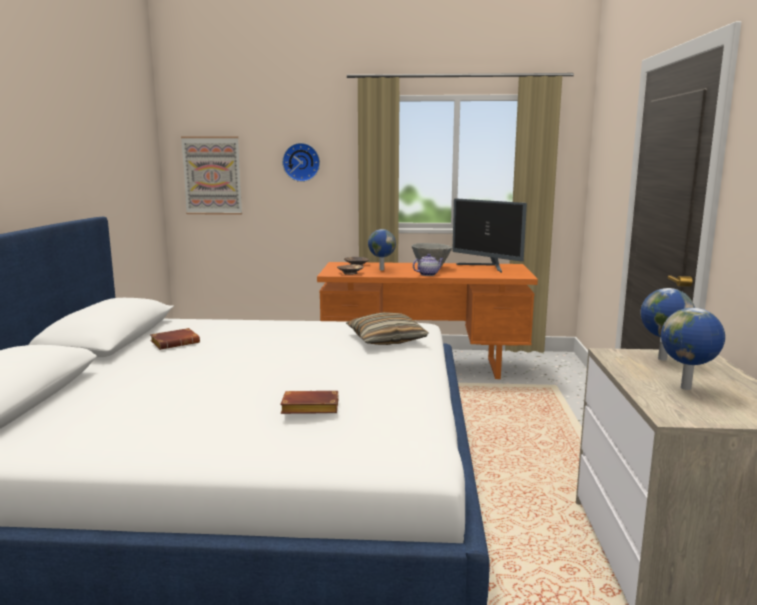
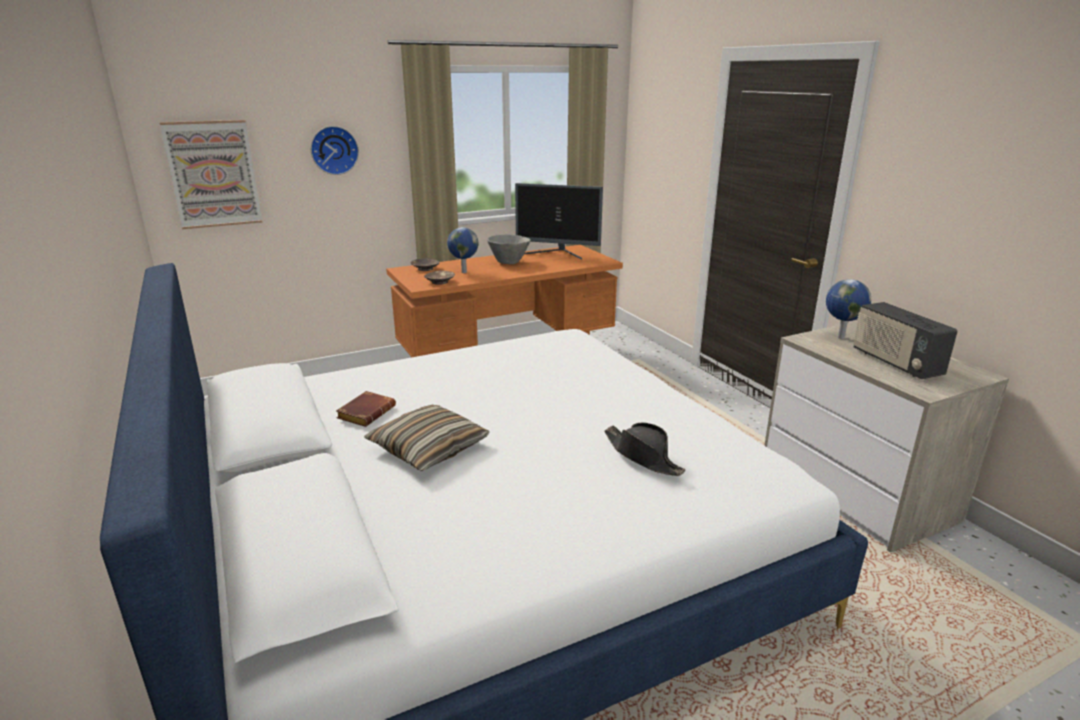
camera: 30 degrees left, 10 degrees up
(308, 408) = (643, 456): brown book -> black hat
(386, 339) = (572, 358): pillow -> pillow (428, 449)
(428, 274) = (520, 272): teapot -> none
(687, 388) = (895, 363): globe -> radio

